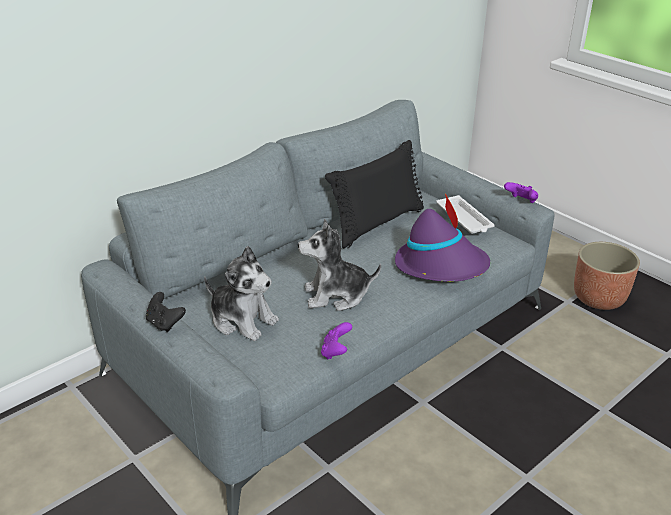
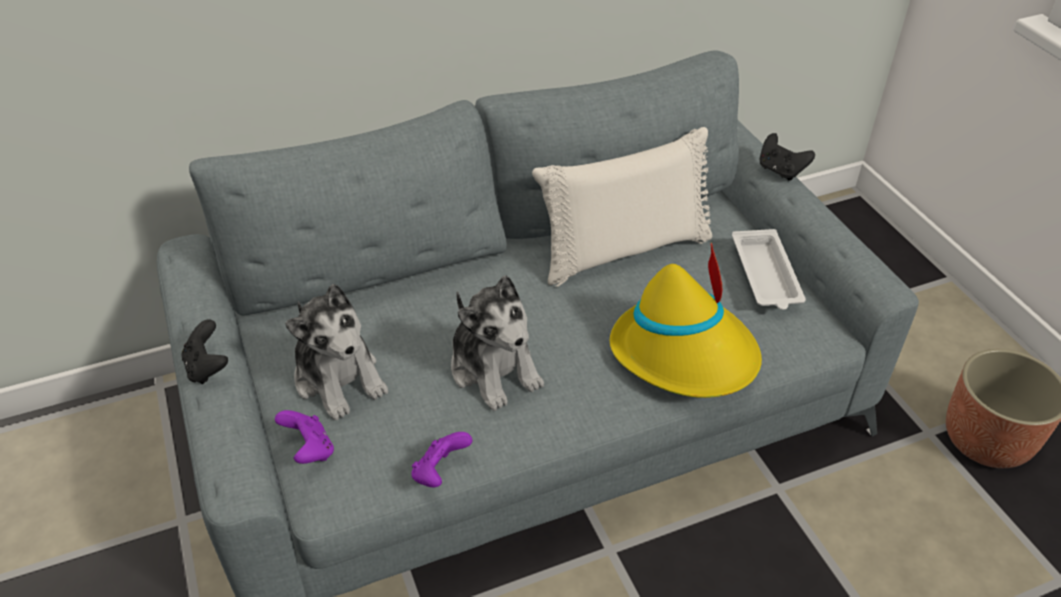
camera: 20 degrees right, 10 degrees up
(336, 295) = (494, 369): plush toy -> plush toy turned 135 degrees counterclockwise
(376, 223) = (624, 250): black pillow -> white pillow
(441, 265) = (685, 354): purple hat -> yellow hat
(448, 165) = (780, 171): none -> black game controller
(521, 201) = (866, 269): purple game controller -> purple game controller (309, 450)

